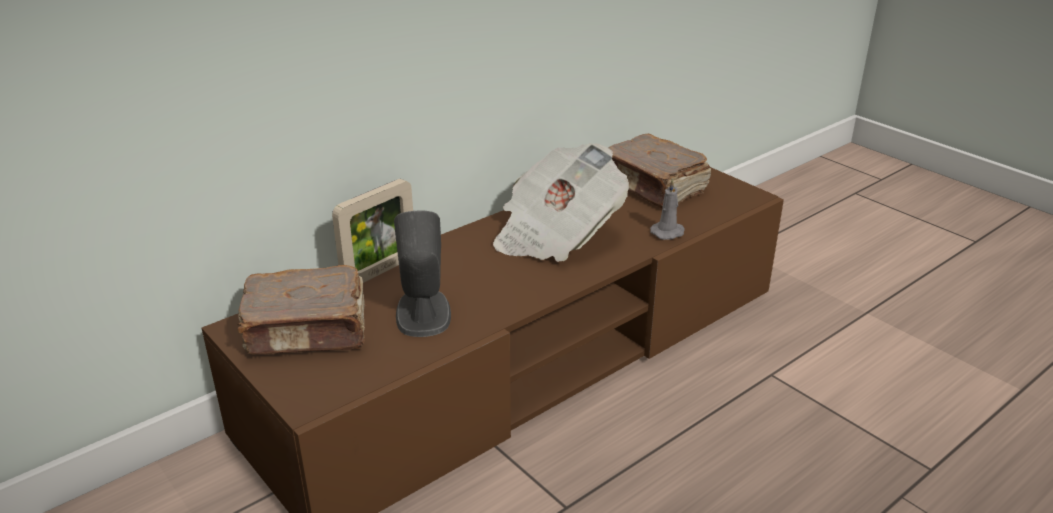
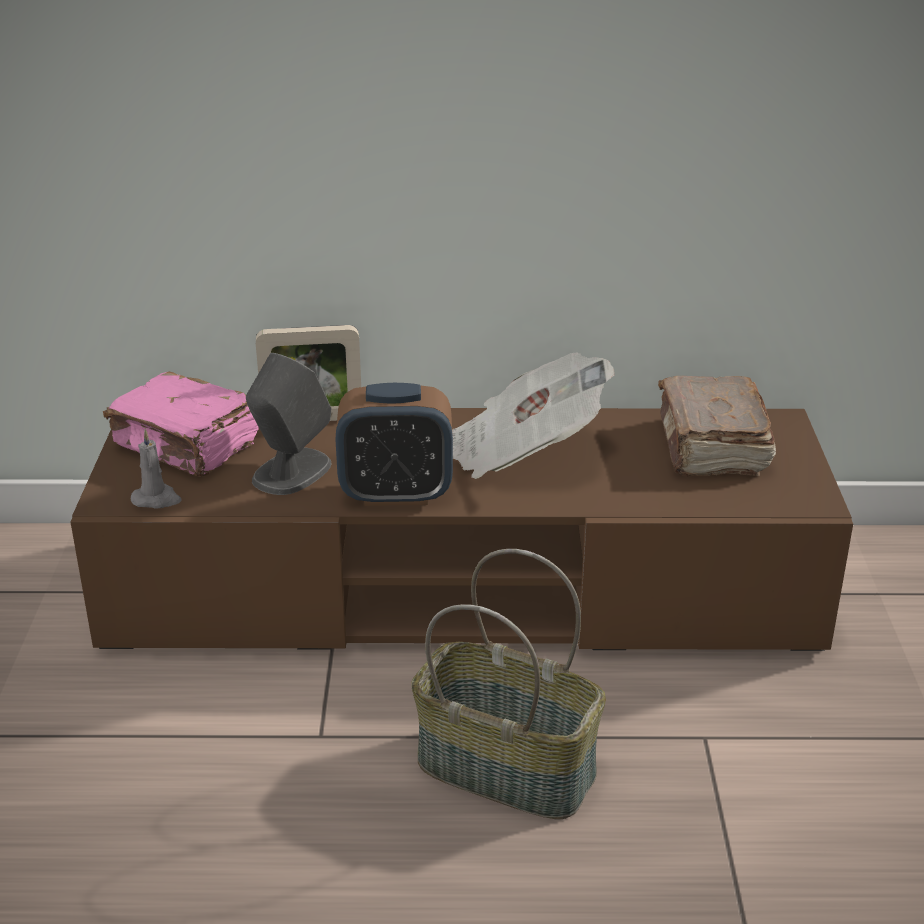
camera: 40 degrees right, 0 degrees up
(309, 331) = (186, 445): brown book -> pink book
(519, 295) = (396, 494): none -> alarm clock
(668, 232) = (644, 500): grey candle -> grey candle (157, 499)
(701, 455) = (508, 767): none -> basket

